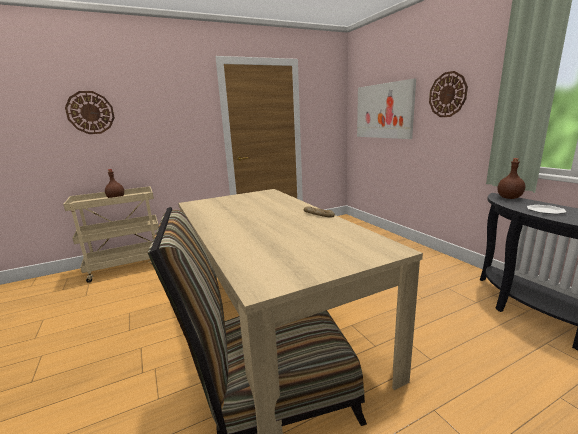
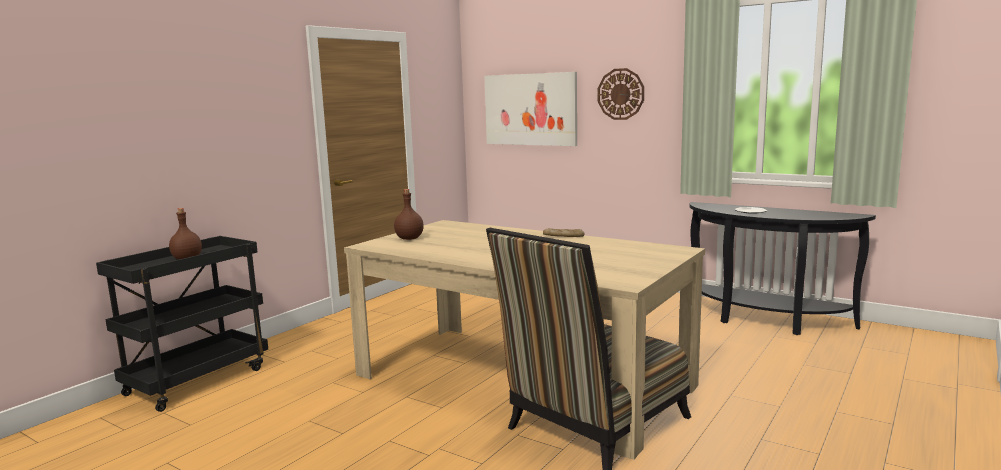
camera: 30 degrees left, 5 degrees down
(90, 112) = (131, 113): wall clock -> none
(127, 266) = (198, 380): beige cart -> black cart
(508, 198) = (710, 204): brown bottle -> brown bottle (409, 238)

